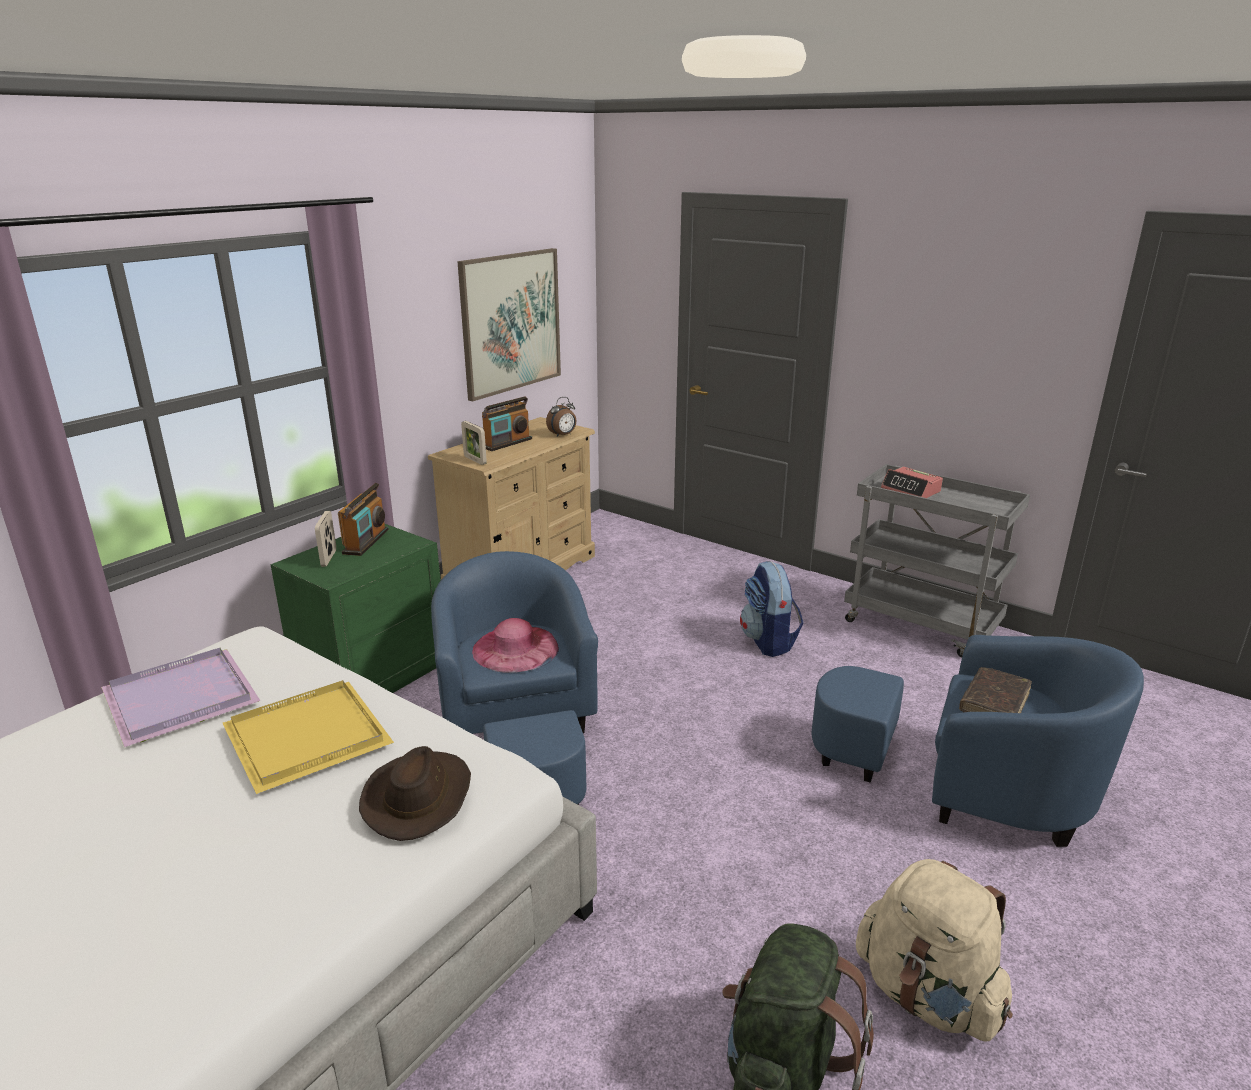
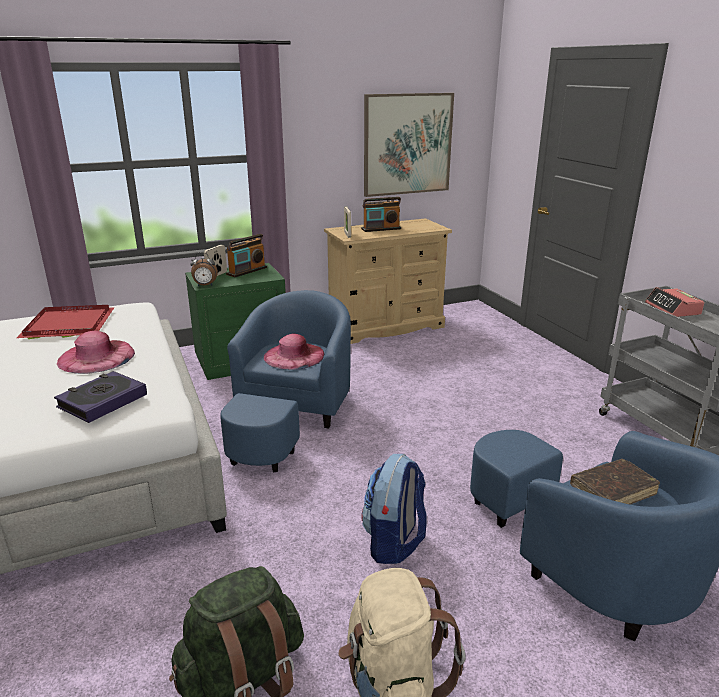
camera: 30 degrees right, 0 degrees up
(183, 697) = (71, 324): purple tray -> red tray
(309, 735) = (96, 357): yellow tray -> pink hat
(418, 797) = (102, 401): brown hat -> book
(563, 435) = (424, 230): alarm clock -> alarm clock (205, 285)
(768, 642) = (518, 411): backpack -> backpack (394, 542)

